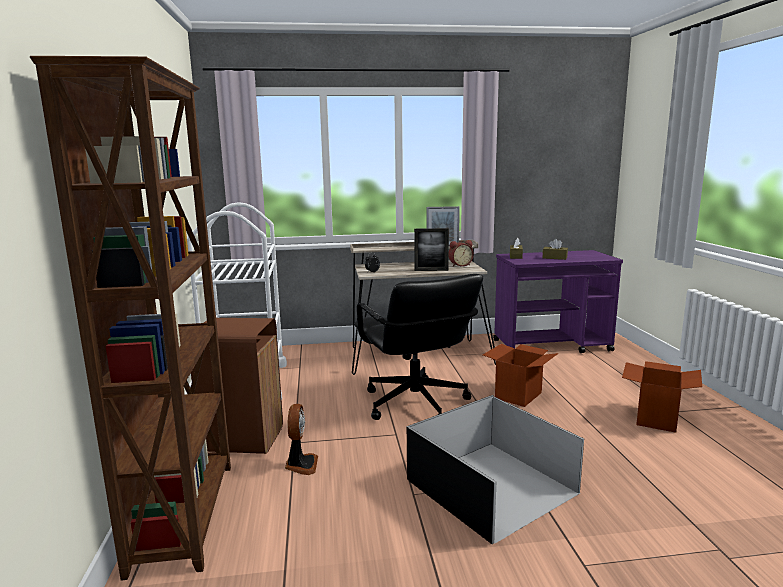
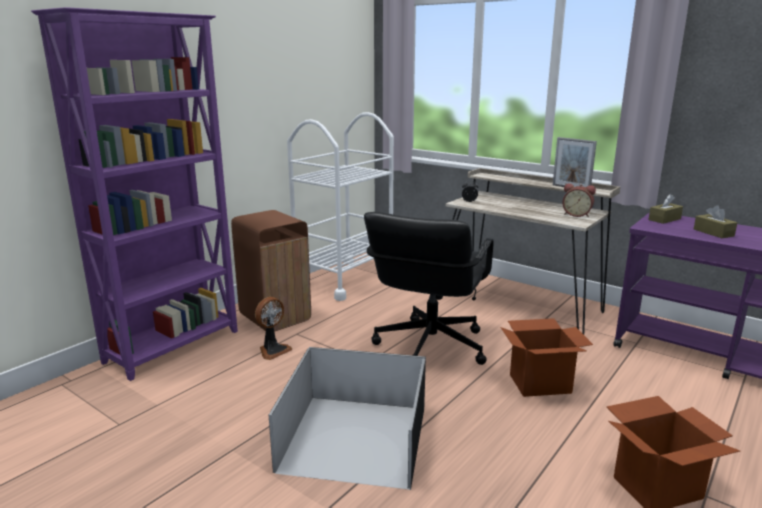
camera: 45 degrees right, 5 degrees up
(186, 514) = (174, 346): brown bookcase -> purple bookcase
(431, 270) = (528, 213): picture frame -> none

